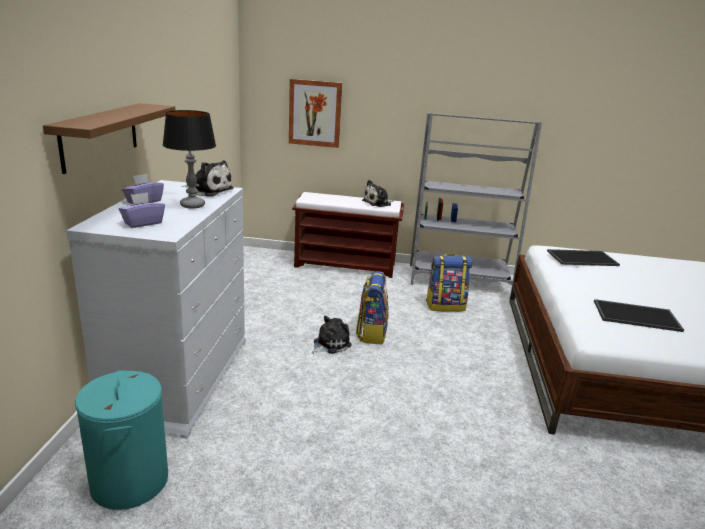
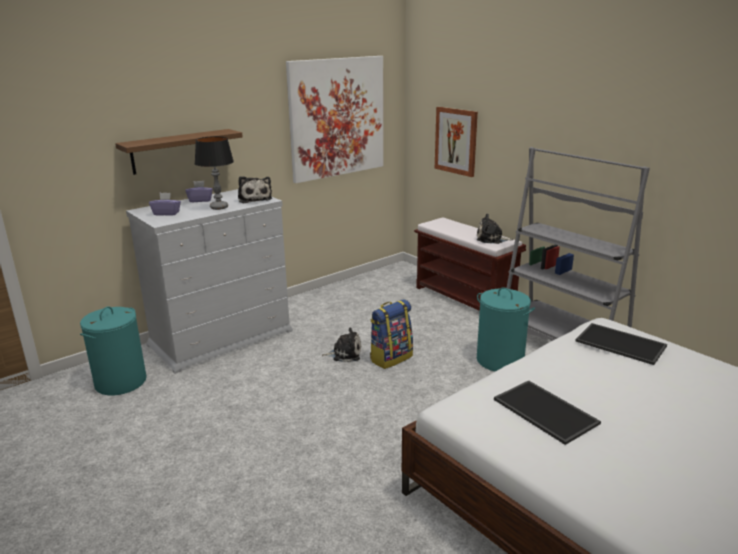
camera: 45 degrees right, 0 degrees up
(206, 90) = (337, 118): none -> picture
(445, 306) = (500, 360): backpack -> turquoise laundry basket

